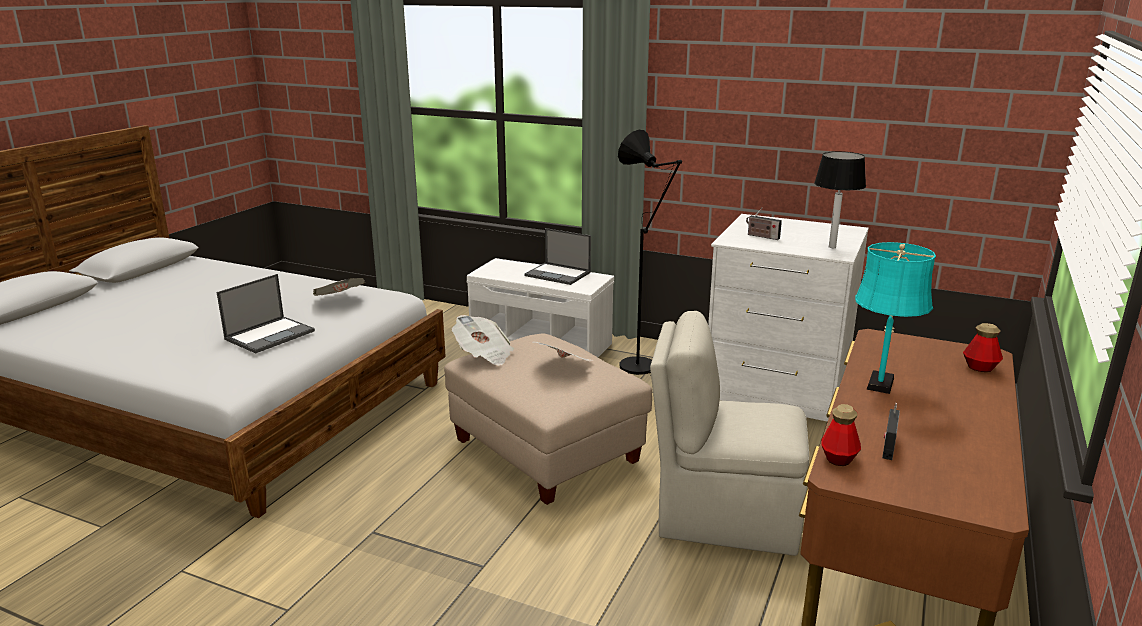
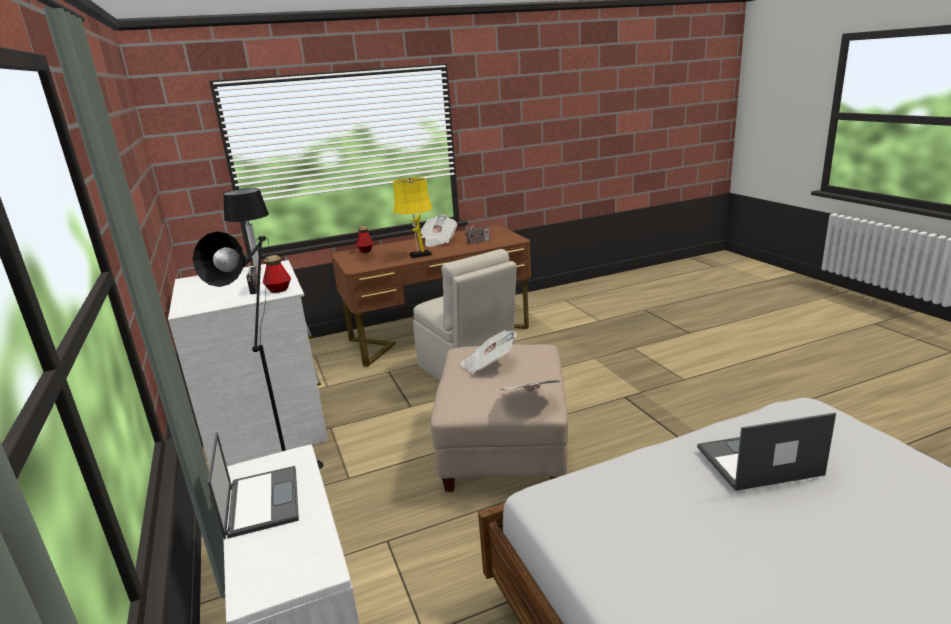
camera: 135 degrees left, 0 degrees up
(340, 301) = (632, 516): newspaper -> newspaper (438, 241)
(839, 459) = (504, 242): bottle -> bottle (278, 290)
(881, 382) = (418, 255): turquoise table lamp -> yellow table lamp

